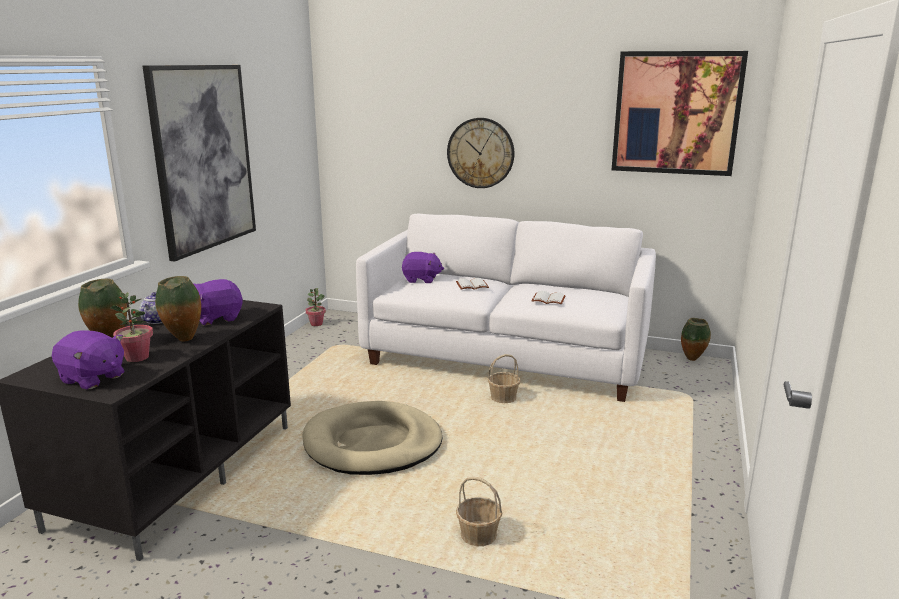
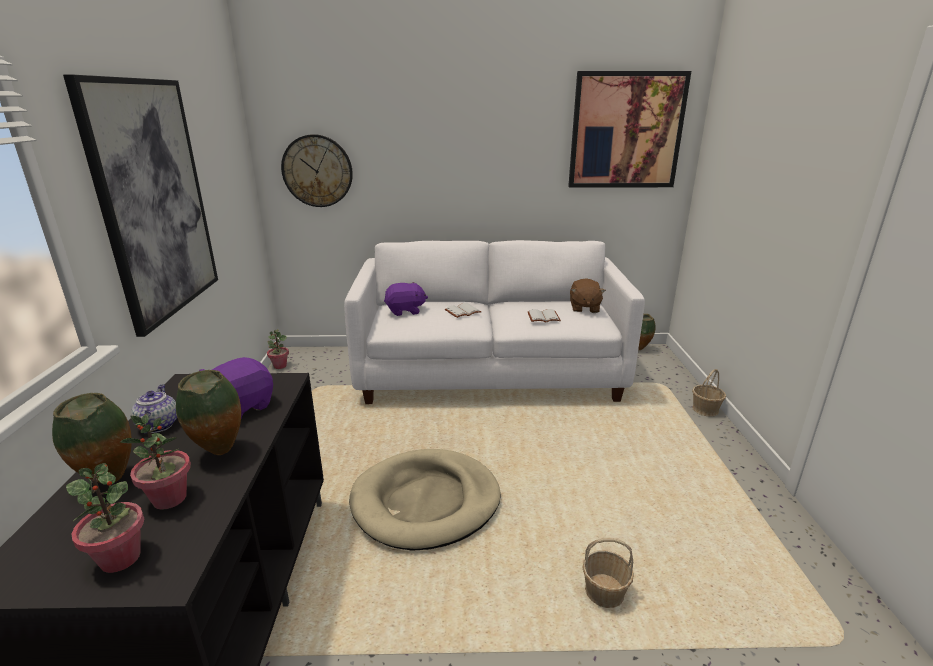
camera: 20 degrees left, 5 degrees up
(92, 378) = (121, 558): purple plush toy -> potted plant
(480, 153) = (440, 176): wall clock -> wall clock (317, 171)
(503, 398) = (517, 418): basket -> basket (705, 409)
(602, 297) = (584, 308): none -> brown plush toy

